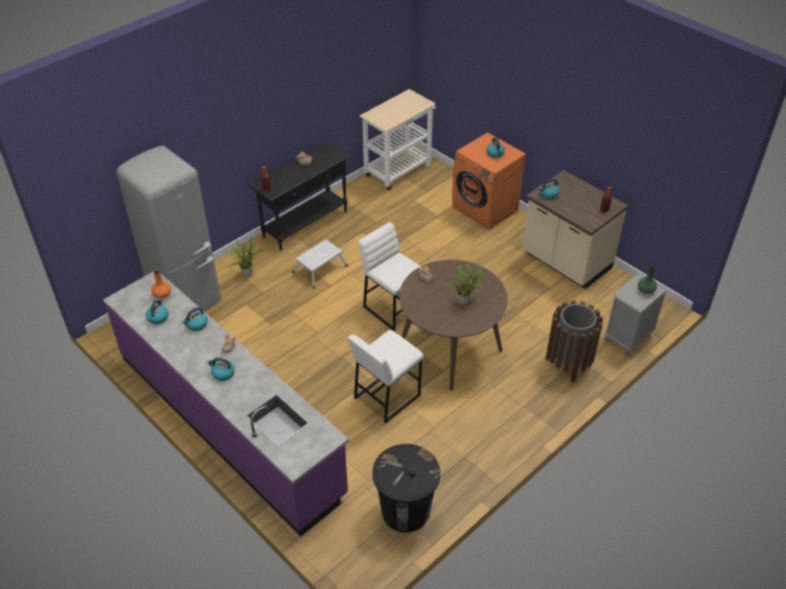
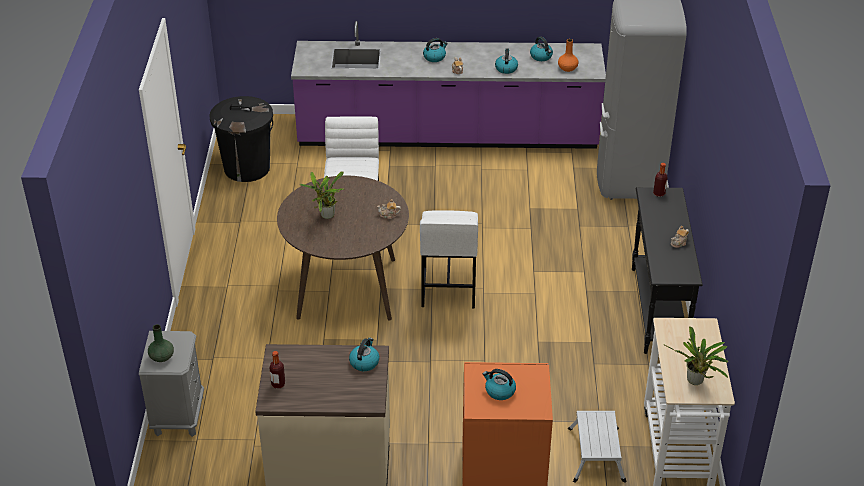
camera: 135 degrees right, 5 degrees down
(248, 273) = (622, 231): potted plant -> potted plant (695, 382)
(320, 269) = (568, 278): white step ladder -> white step ladder (596, 455)
(392, 308) = (448, 289): white chair -> white chair turned 90 degrees clockwise
(568, 363) = (219, 349): brown trash can -> none

